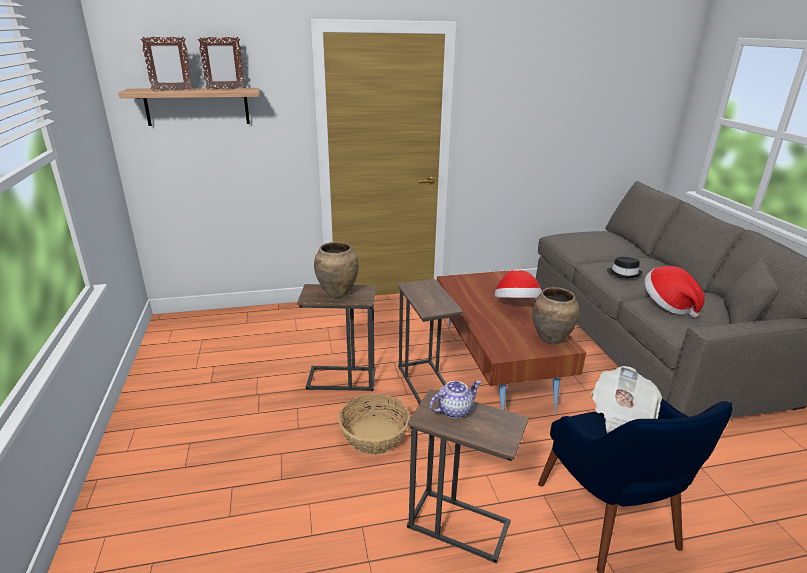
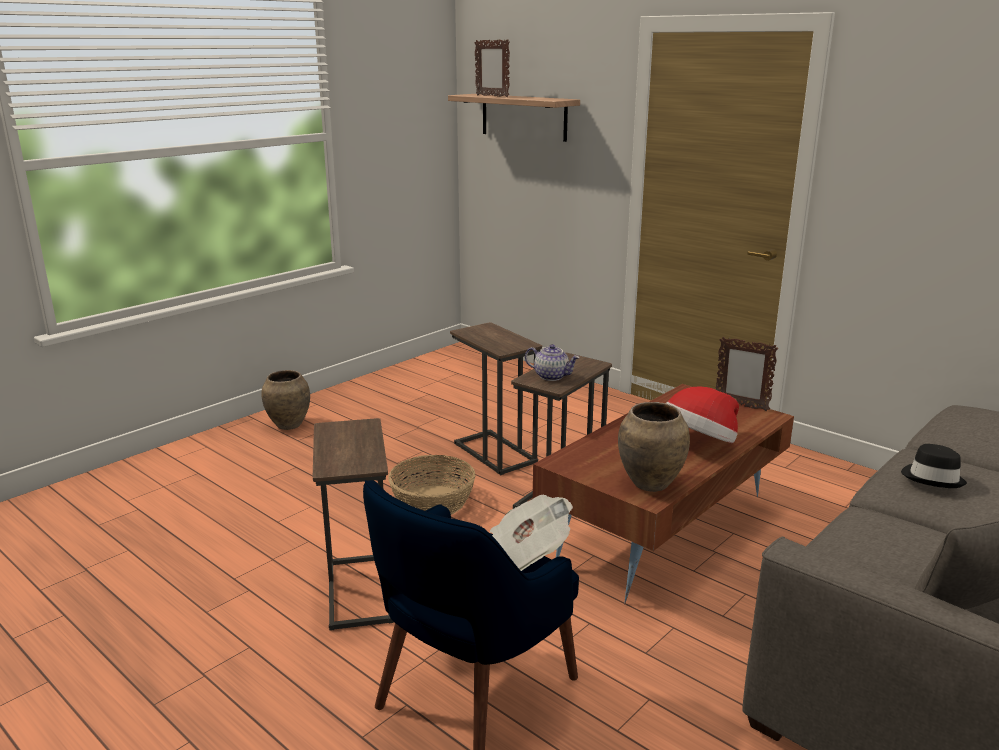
camera: 55 degrees right, 5 degrees down
(225, 89) = (541, 98): picture frame -> picture frame (741, 405)
(338, 293) = (496, 337): brown vase -> brown vase (288, 425)
(454, 410) = (356, 436): teapot -> teapot (552, 376)
(668, 305) = (892, 533): hat -> none

